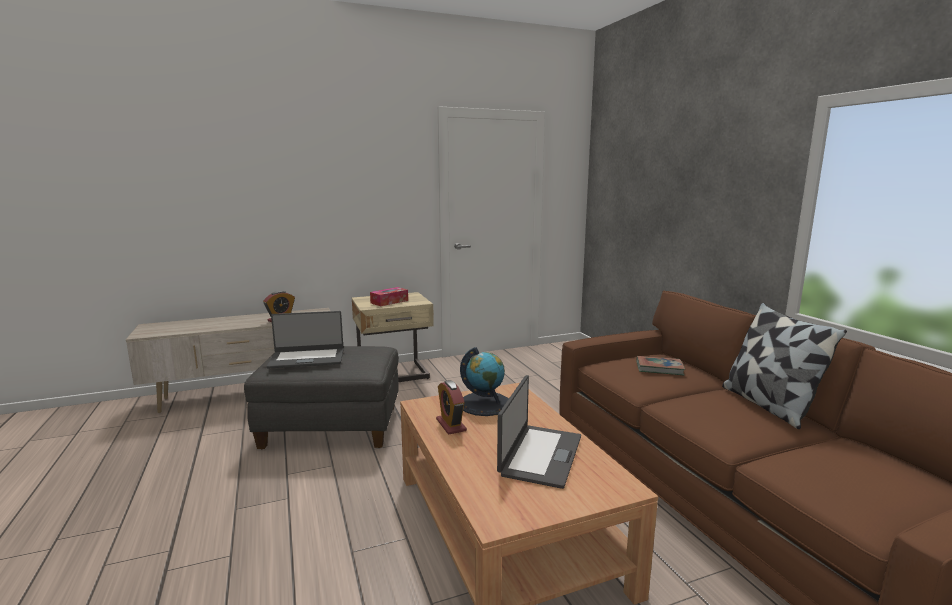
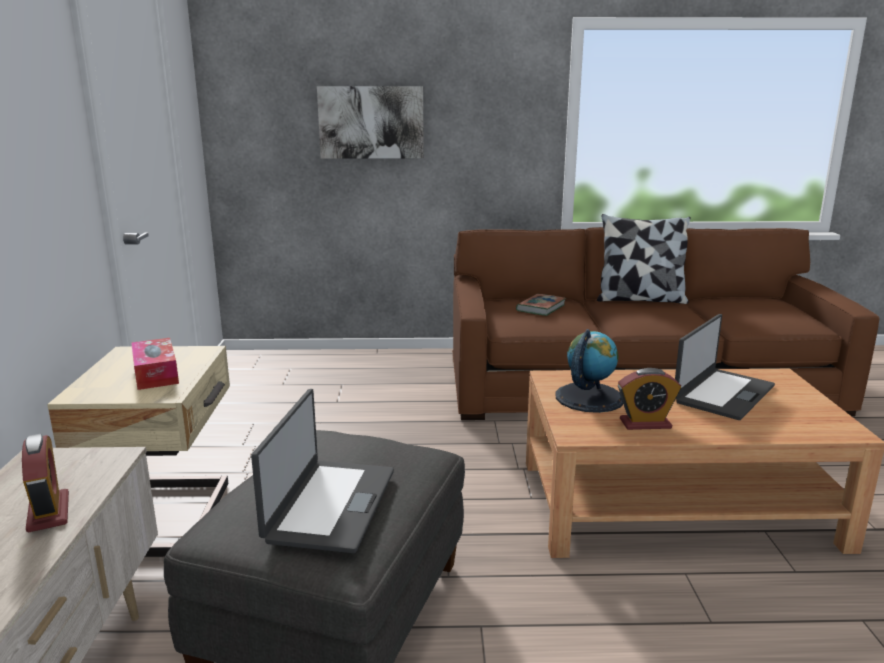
camera: 70 degrees left, 5 degrees up
(540, 455) = (722, 393): laptop -> laptop turned 90 degrees clockwise
(659, 197) = (371, 122): none -> picture

